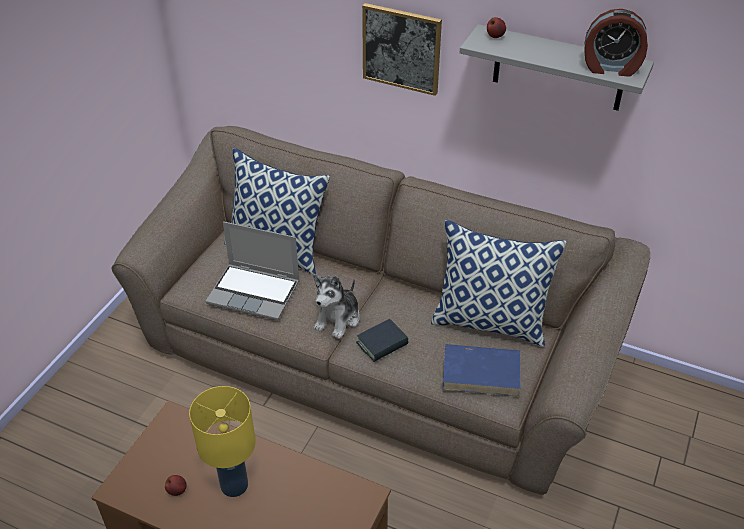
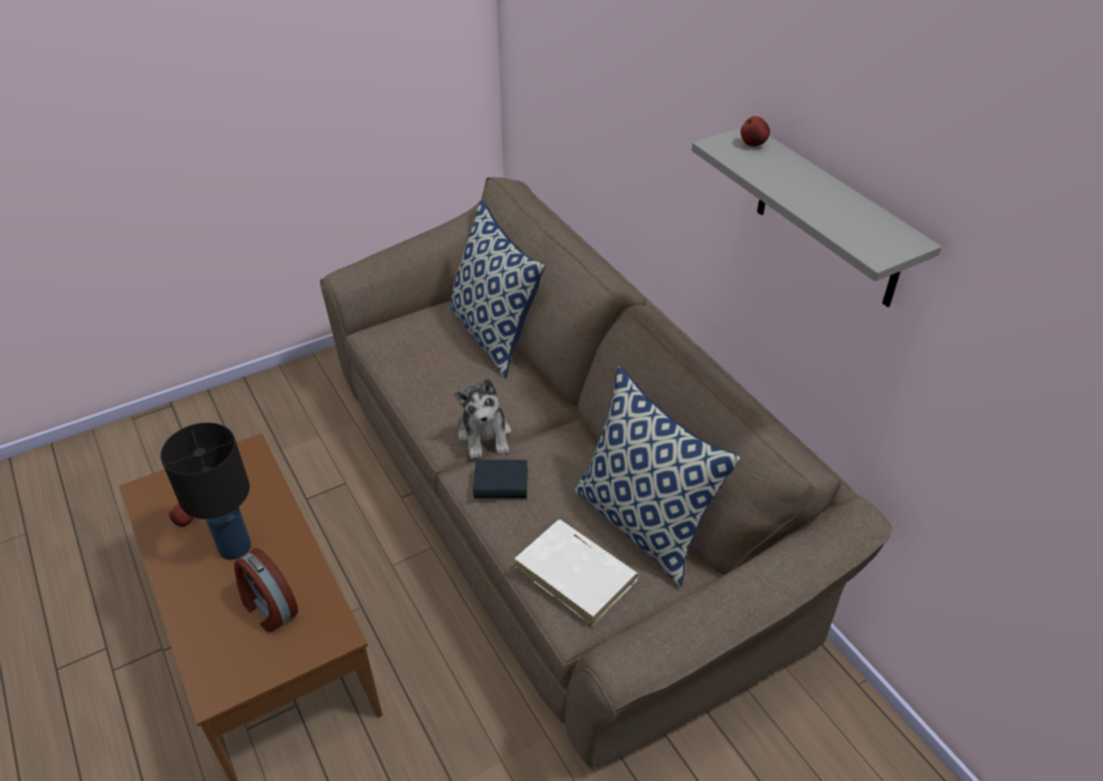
camera: 35 degrees right, 0 degrees up
(234, 486) = (234, 547): yellow table lamp -> black table lamp
(255, 292) = (430, 368): laptop -> none
(338, 319) = (485, 435): plush toy -> plush toy turned 75 degrees counterclockwise
(401, 48) = (677, 136): picture -> none
(482, 372) = (577, 574): blue book -> white book
(611, 68) = (863, 232): alarm clock -> alarm clock (268, 608)

